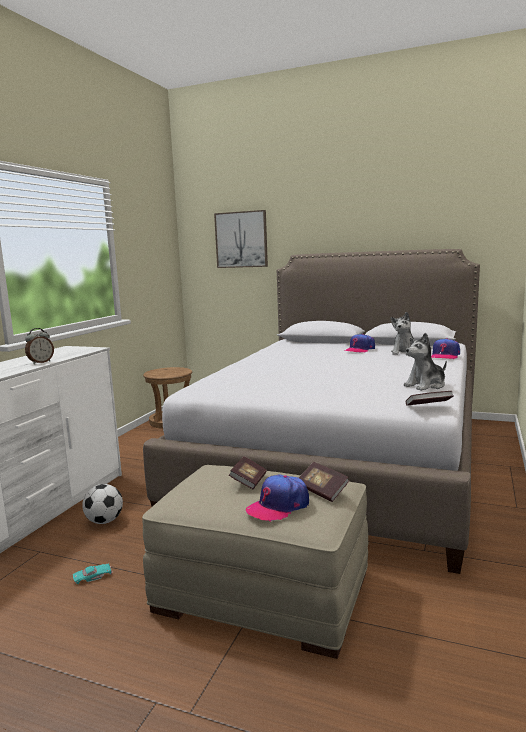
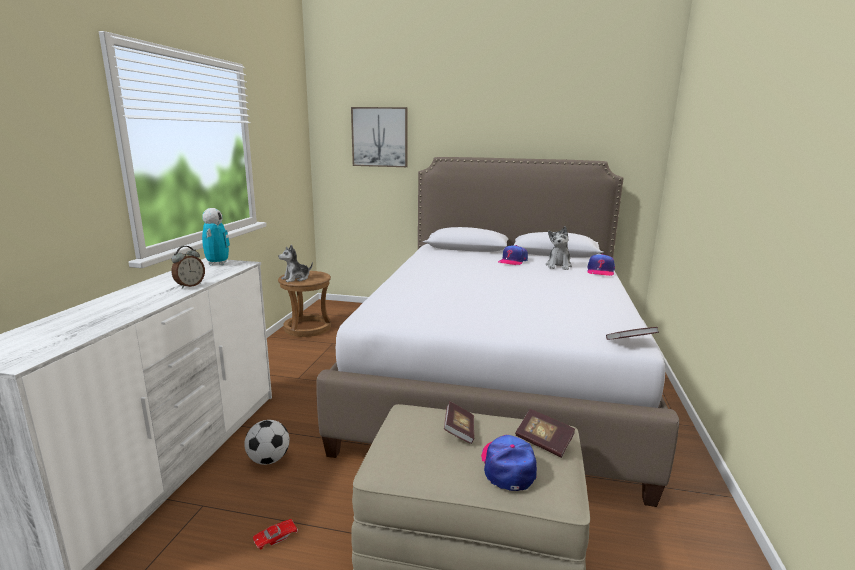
camera: 10 degrees left, 5 degrees up
(73, 349) = (218, 263): none -> toy robot
(93, 576) = (275, 536): turquoise toy car -> red toy car
(278, 506) = (507, 466): cap -> cap turned 135 degrees clockwise
(426, 385) = (608, 311): plush toy -> plush toy (296, 278)

